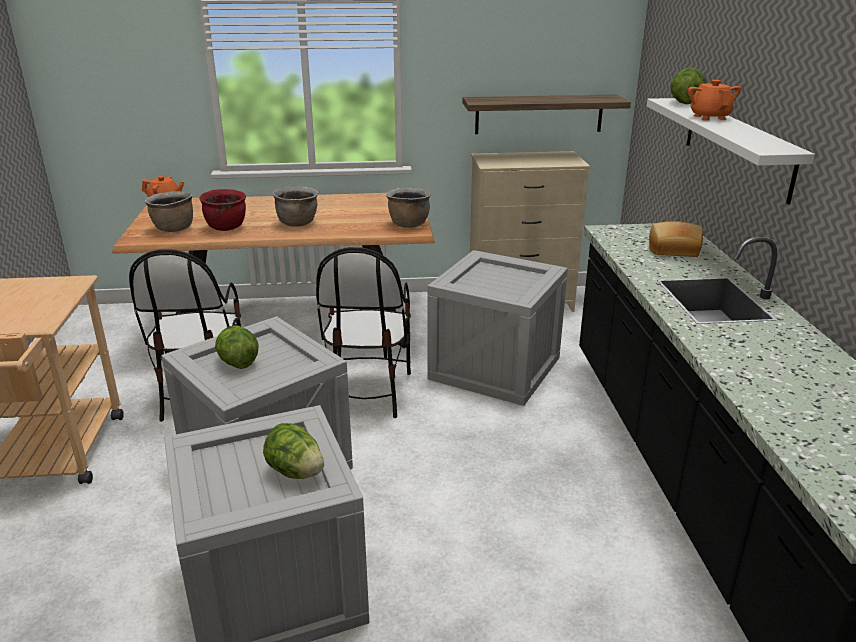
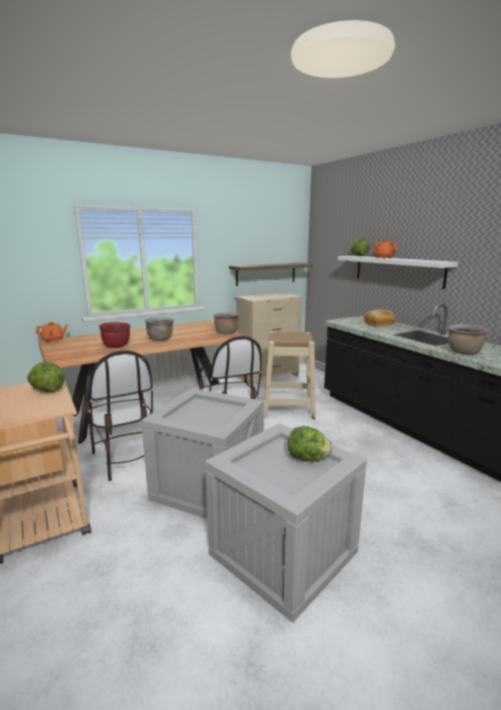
camera: 25 degrees left, 10 degrees down
(173, 229) = (80, 351): brown cooking pot -> brown cooking pot (464, 352)
(237, 363) = (195, 415): lettuce -> lettuce (47, 391)
(497, 368) = (288, 408): crate -> beige stool

